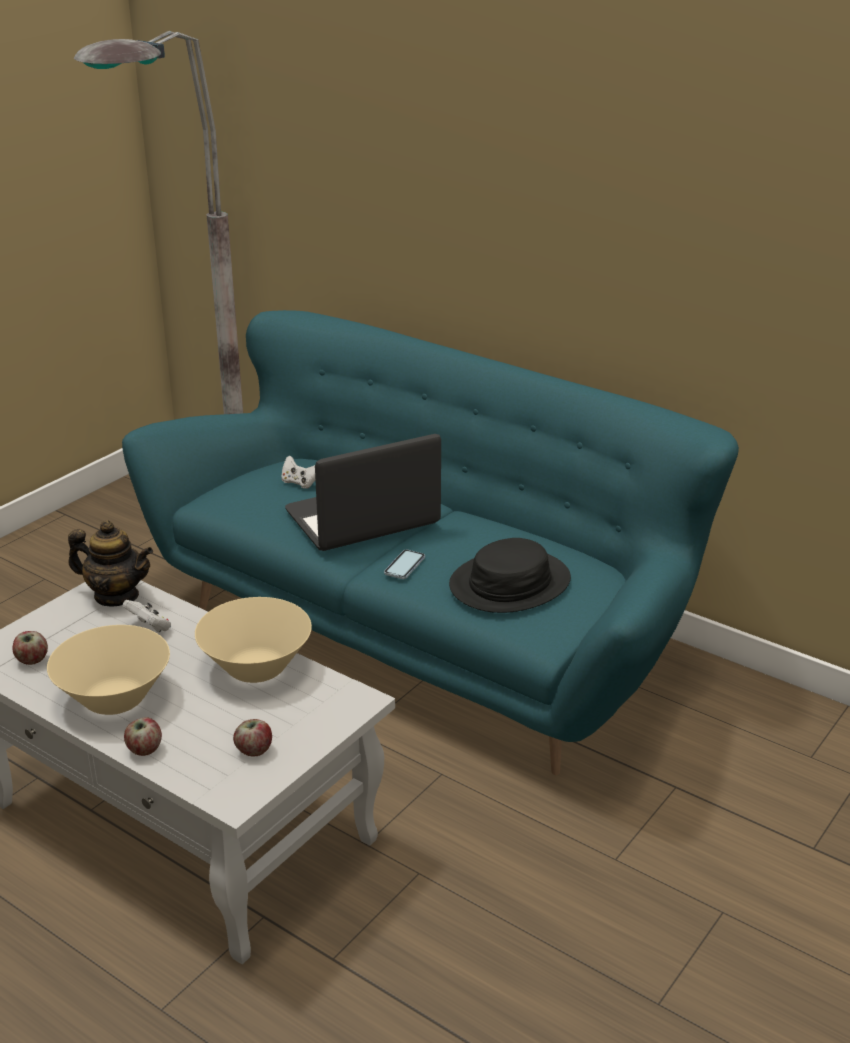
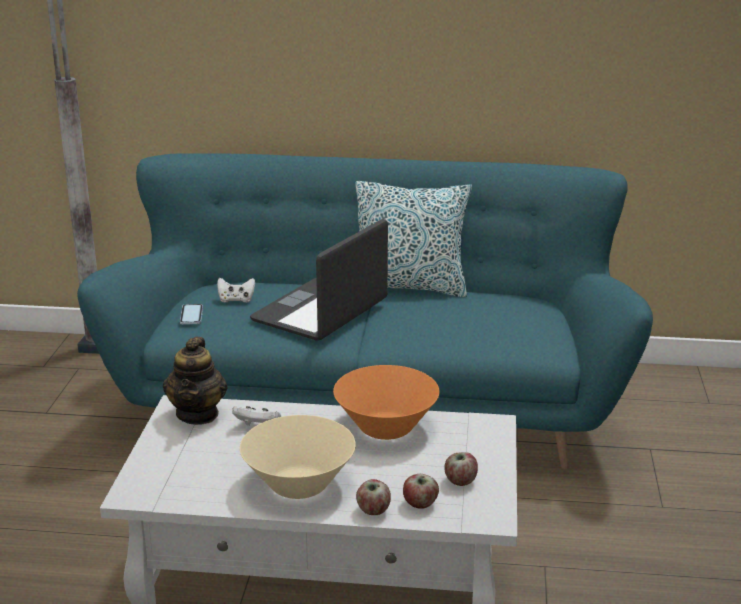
camera: 30 degrees left, 5 degrees down
(32, 660) = (186, 481): apple -> apple (420, 504)
(116, 596) = (198, 414): teapot -> teapot turned 105 degrees clockwise
(256, 668) = (386, 428): beige bowl -> orange bowl
(404, 566) = (394, 334): phone -> phone (191, 315)
(489, 515) = (410, 287): none -> pillow
(510, 584) = (487, 325): black hat -> none

